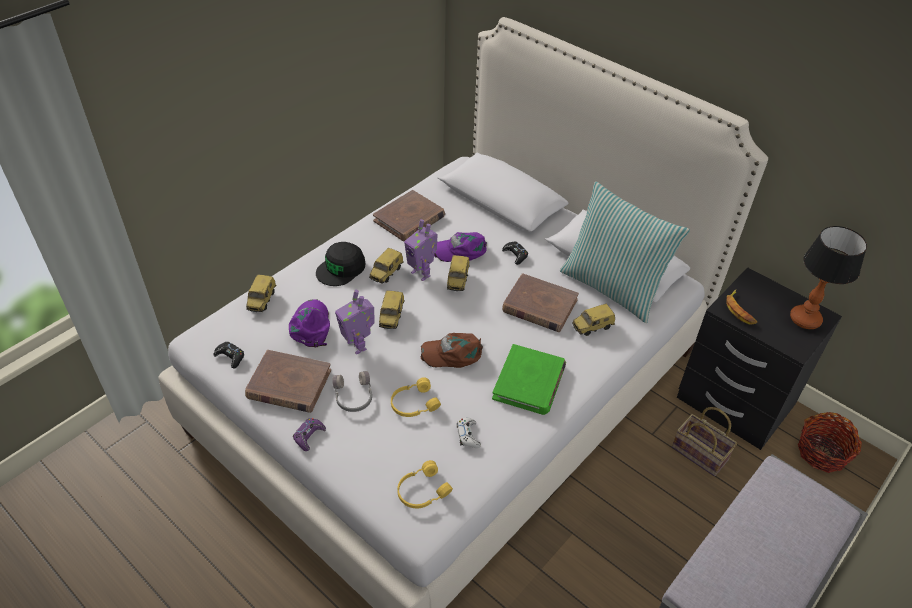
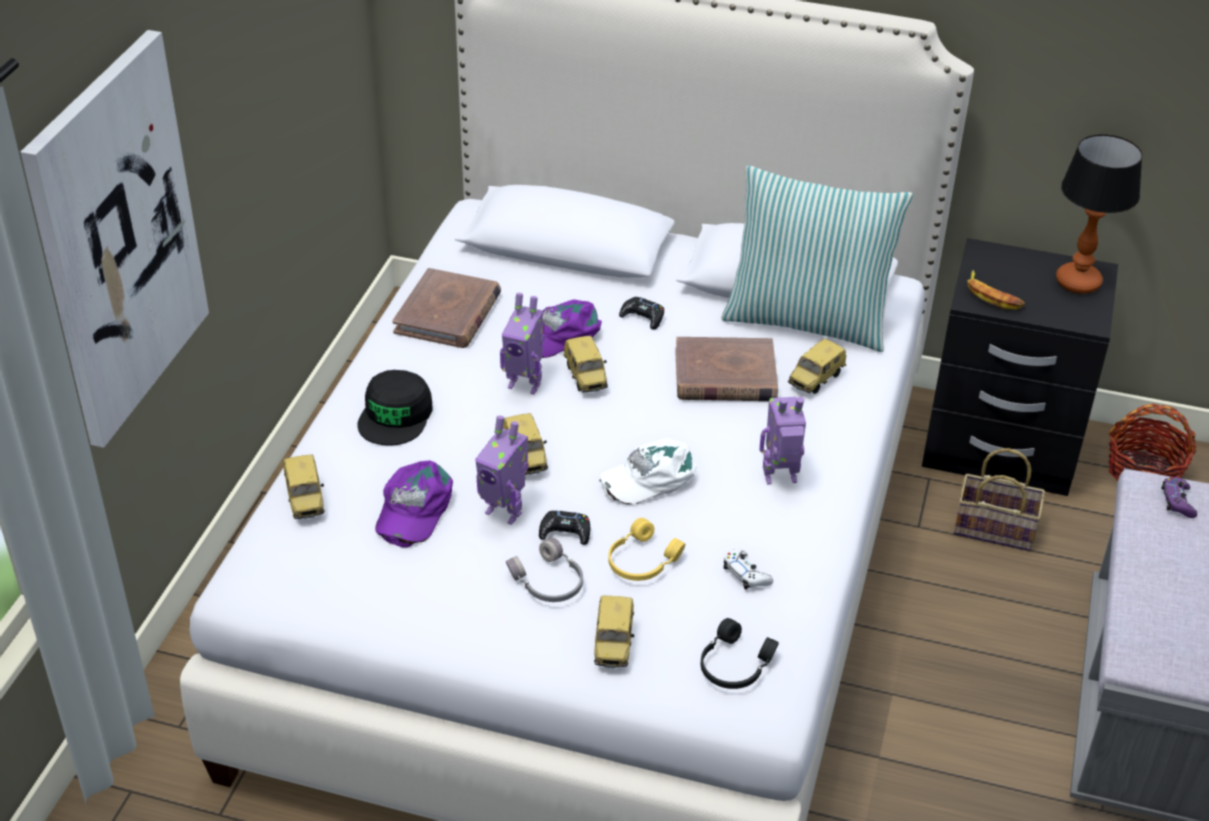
camera: 25 degrees left, 5 degrees down
(188, 125) = (117, 240): none -> picture
(230, 357) = (317, 594): black game controller -> black game controller (565, 532)
(289, 384) = (440, 600): brown book -> none
(309, 436) = (523, 656): purple game controller -> purple game controller (1177, 502)
(311, 326) = (413, 509): purple cap -> purple cap turned 135 degrees counterclockwise
(387, 274) = (472, 401): toy car -> toy car (614, 645)
(422, 491) = (734, 665): yellow headphones -> black headphones
(453, 353) = (649, 477): brown cap -> white cap
(529, 382) = (780, 478): green book -> toy robot

